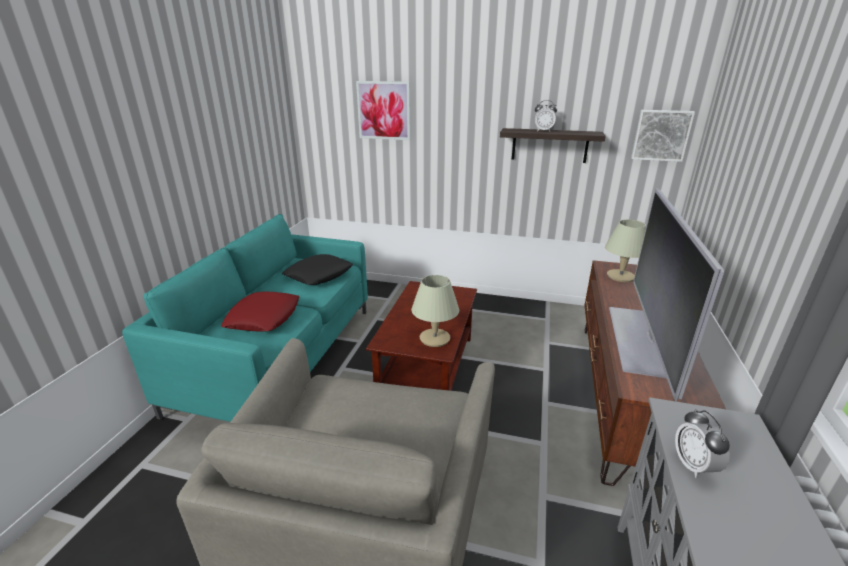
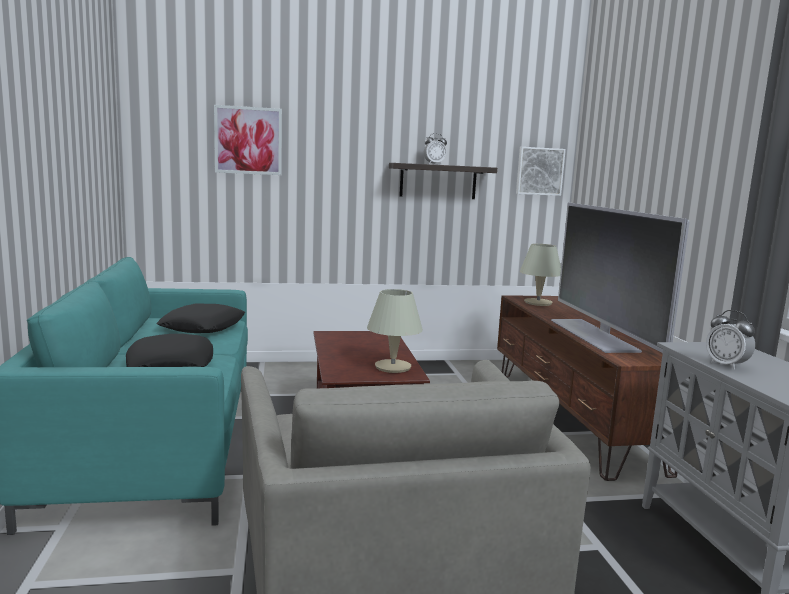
camera: 25 degrees left, 15 degrees down
(263, 317) = (170, 363): red pillow -> black pillow

